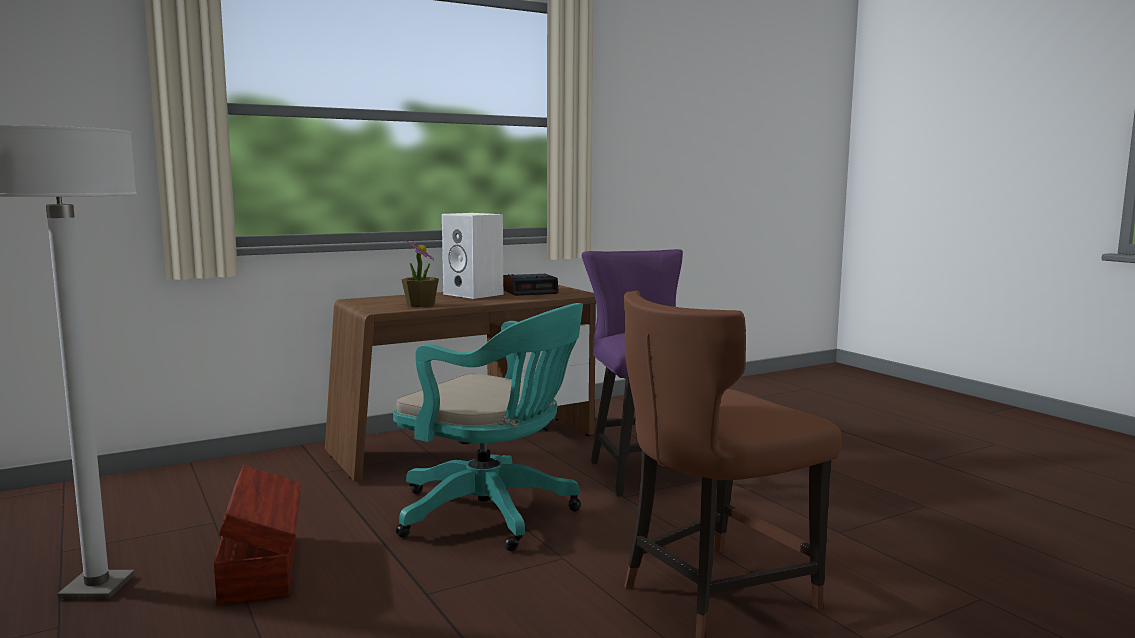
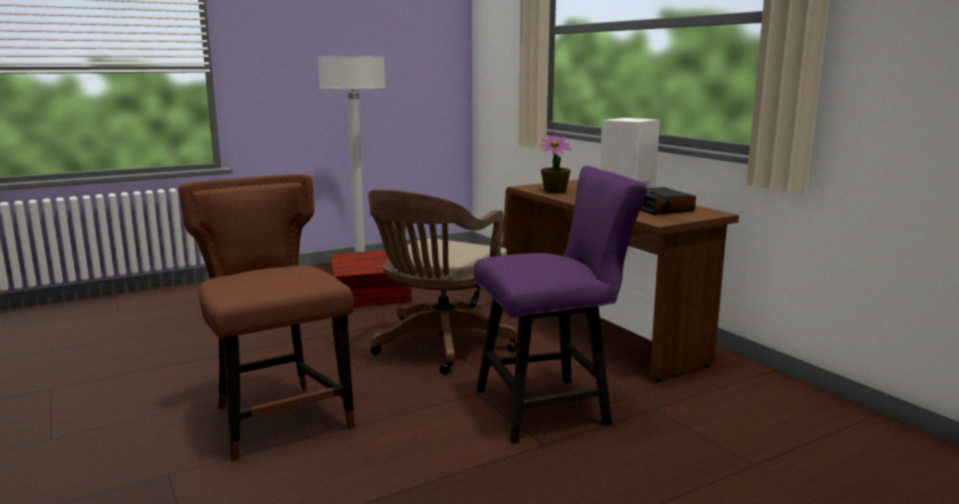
camera: 90 degrees right, 5 degrees up
(493, 514) = (439, 347): turquoise office chair -> brown office chair

